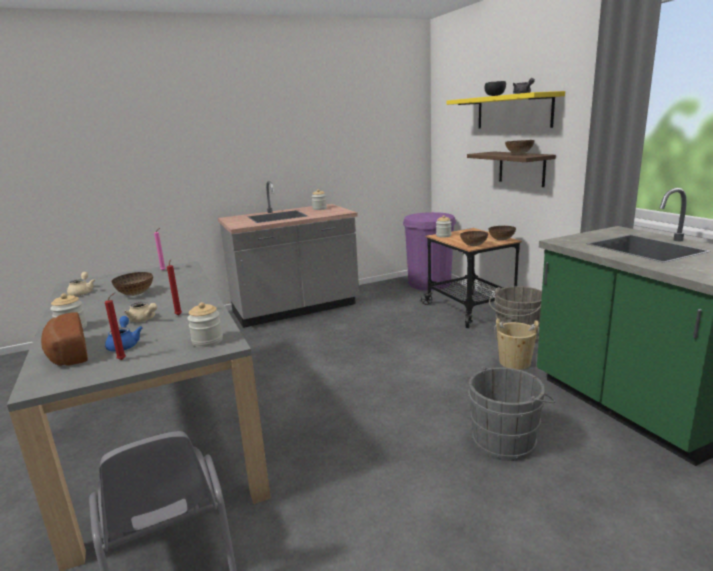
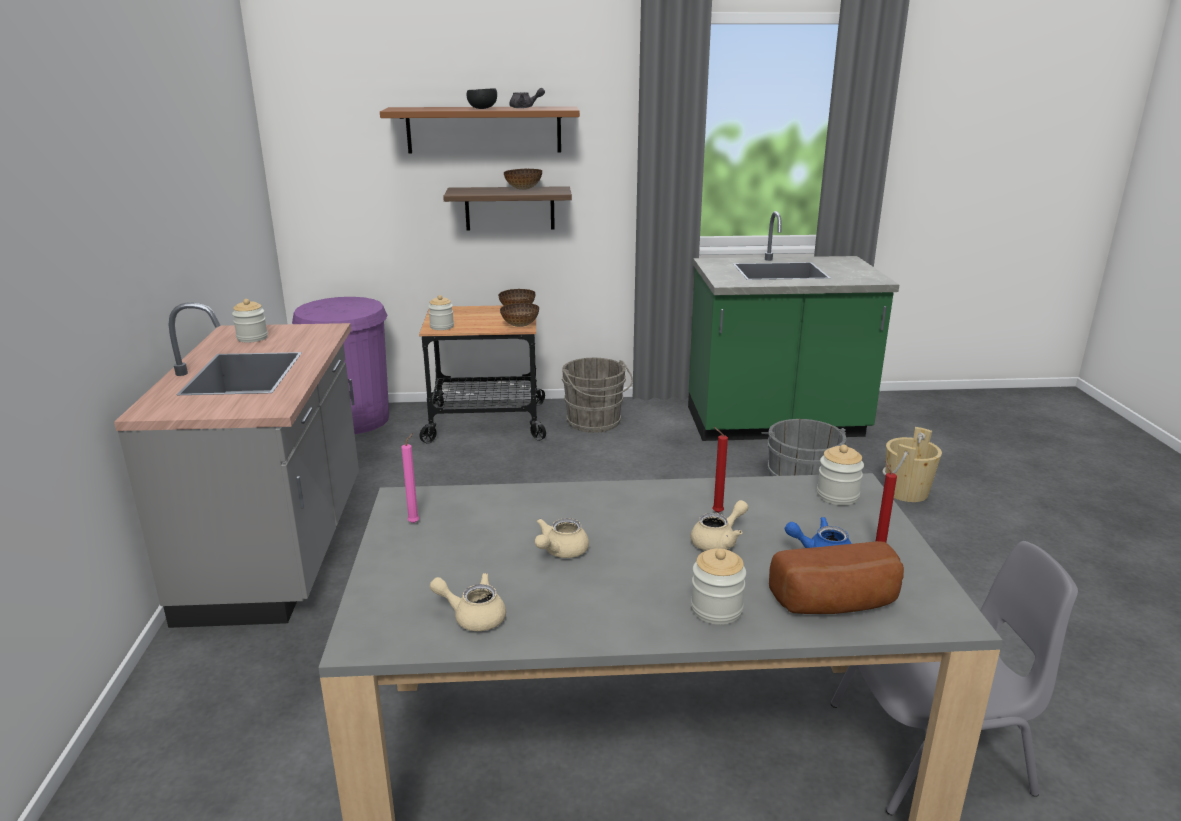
camera: 70 degrees left, 5 degrees up
(135, 294) = (560, 552): bowl -> beige teapot
(513, 111) = (484, 130): yellow shelf -> brown shelf
(514, 362) = (653, 443): beige bucket -> beige bucket (906, 492)

